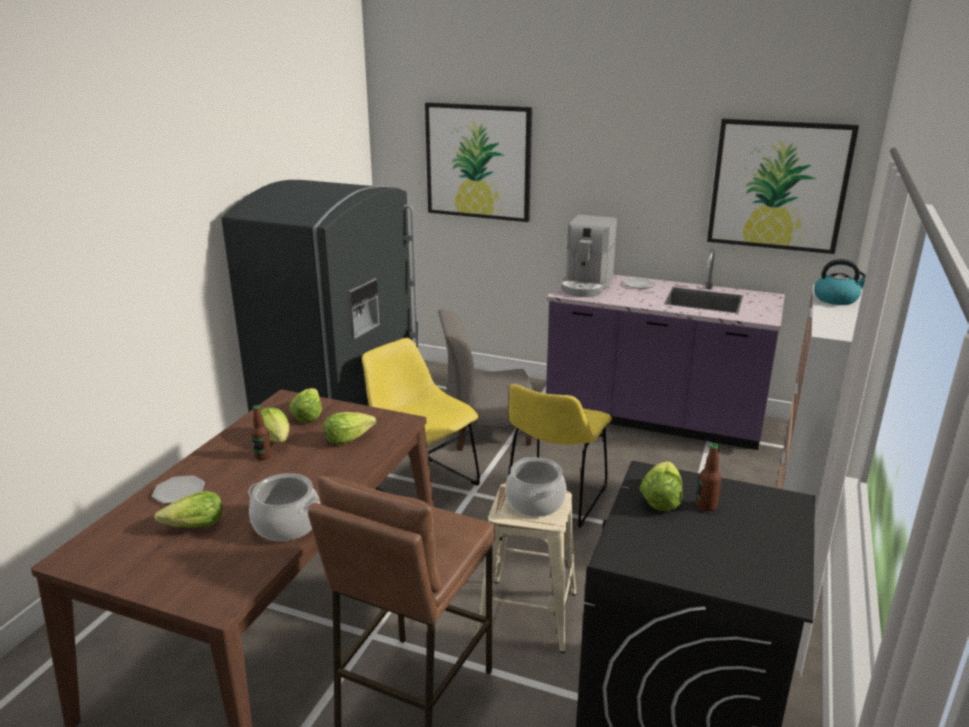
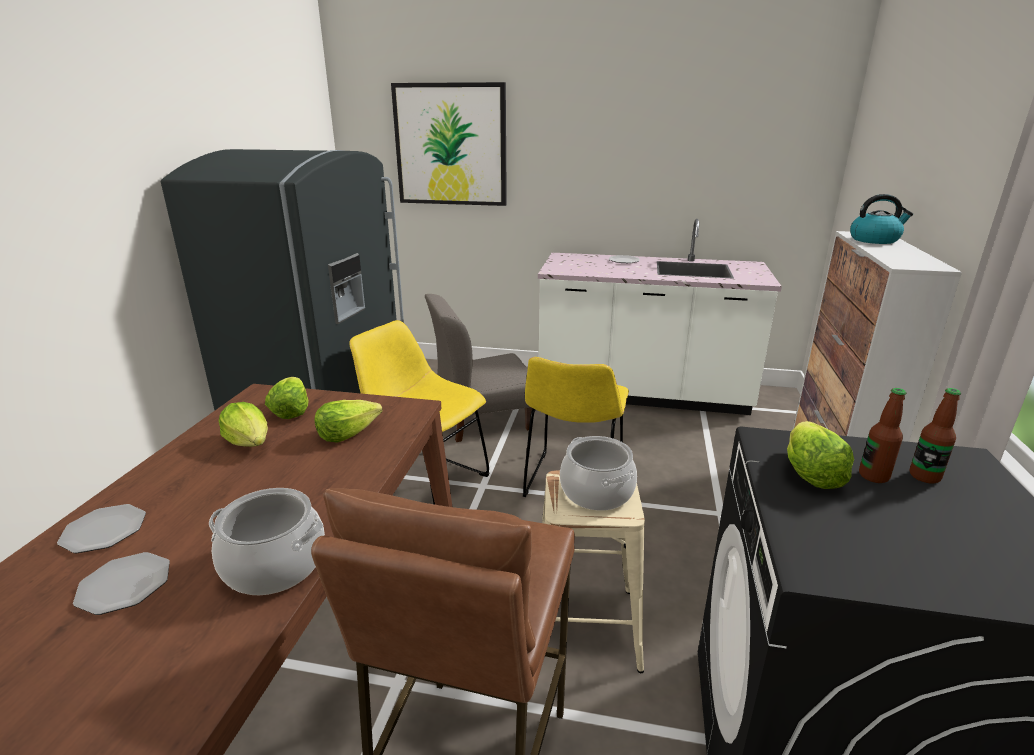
camera: 10 degrees left, 0 degrees up
(195, 526) = (125, 585): lettuce -> plate
(263, 456) = (233, 467): bottle -> bottle (924, 476)
(586, 285) = (573, 263): coffee machine -> none
(653, 419) = (642, 395): purple counter -> white counter
(778, 185) = (758, 152): picture -> none

